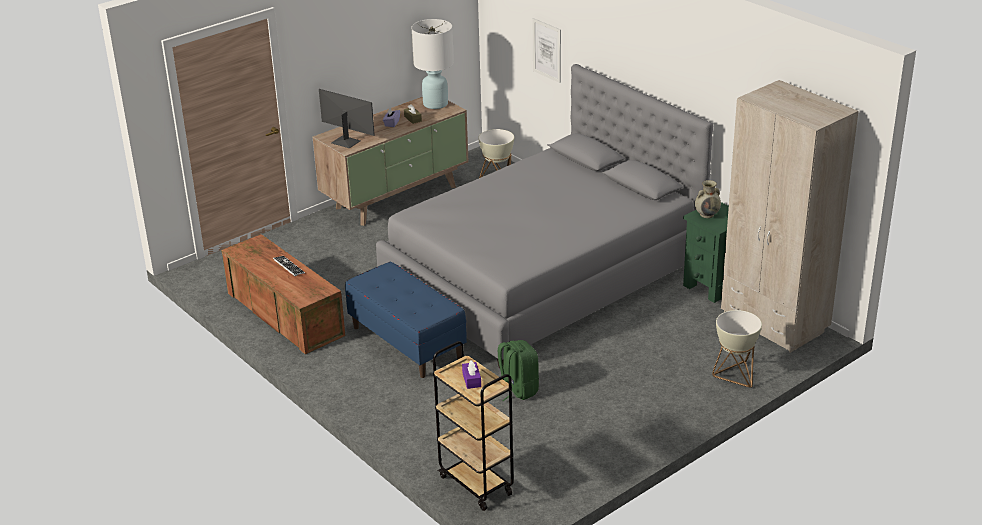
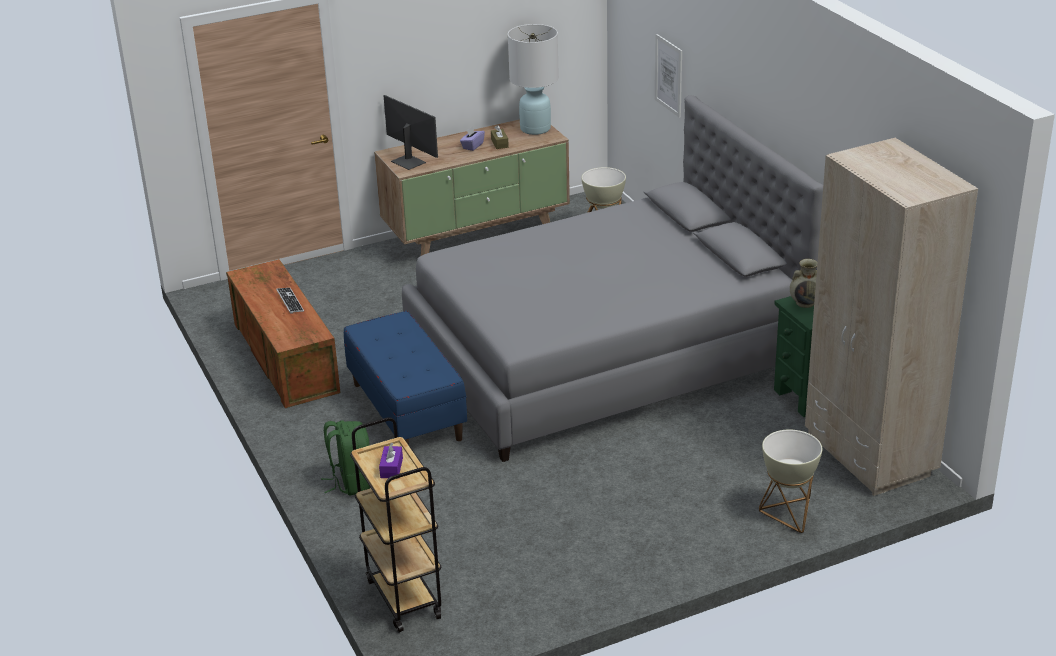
camera: 15 degrees right, 0 degrees up
(517, 390) = (509, 489): green backpack -> green backpack (351, 482)

